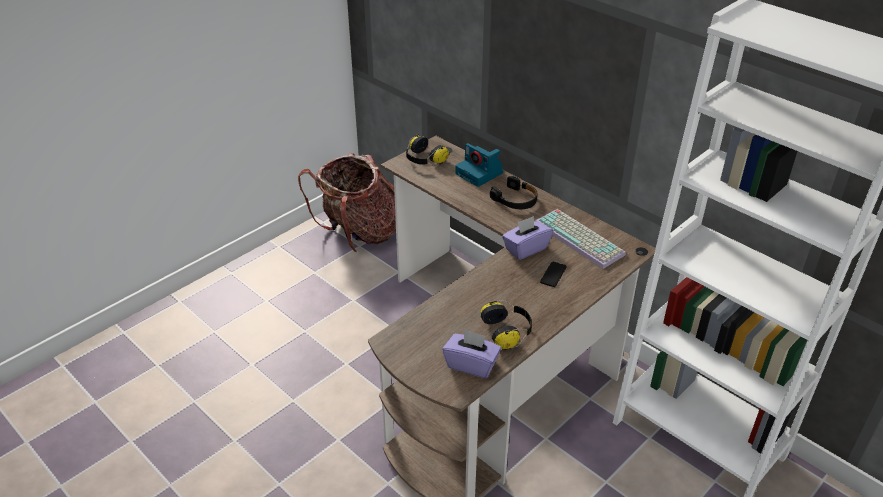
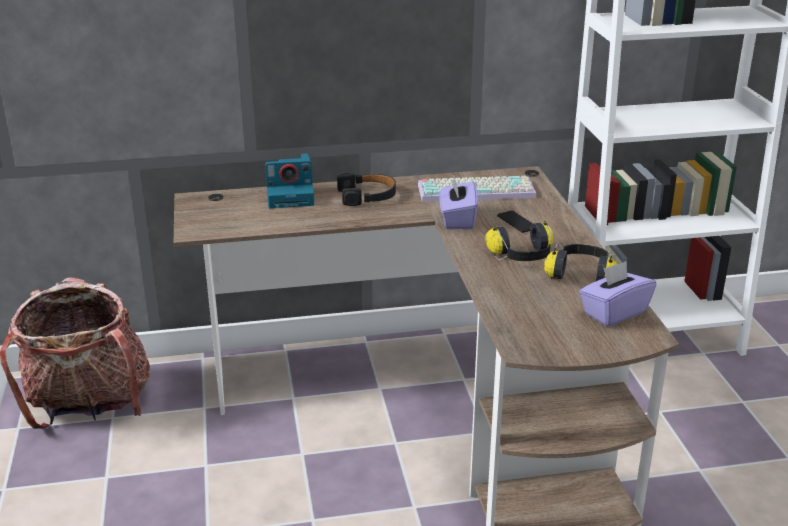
camera: 55 degrees left, 10 degrees down
(424, 160) = (212, 215): headphones -> headphones (522, 256)

